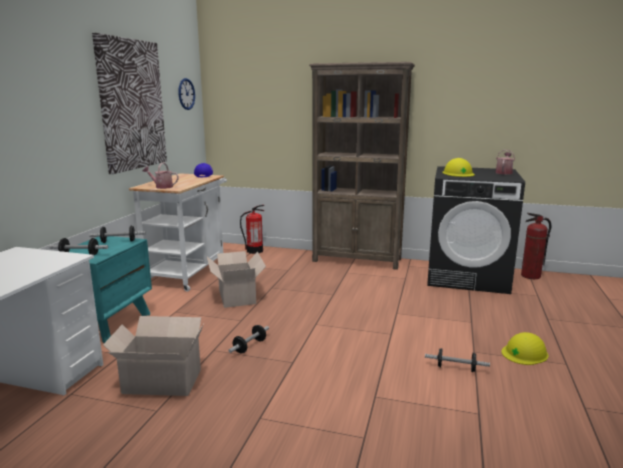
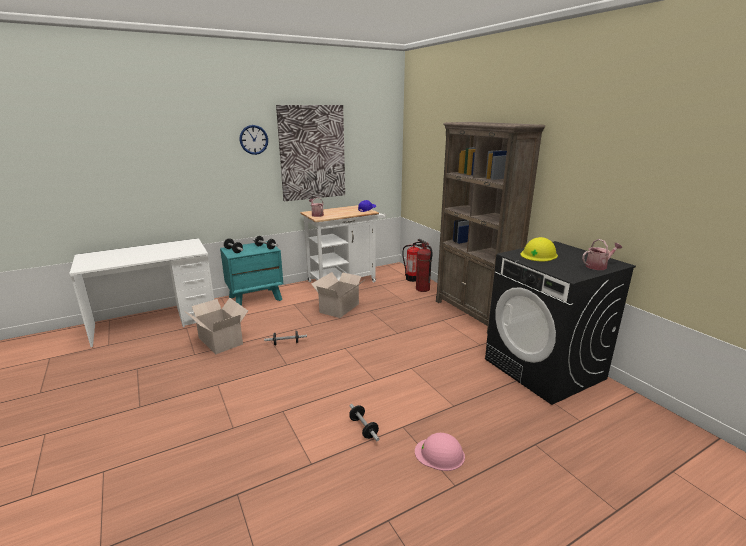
camera: 45 degrees right, 5 degrees up
(186, 94) = (379, 142): wall clock -> wall clock (253, 139)
(524, 353) = (440, 454): yellow hard hat -> pink hard hat
(530, 276) = (622, 400): fire extinguisher -> fire extinguisher (422, 289)

